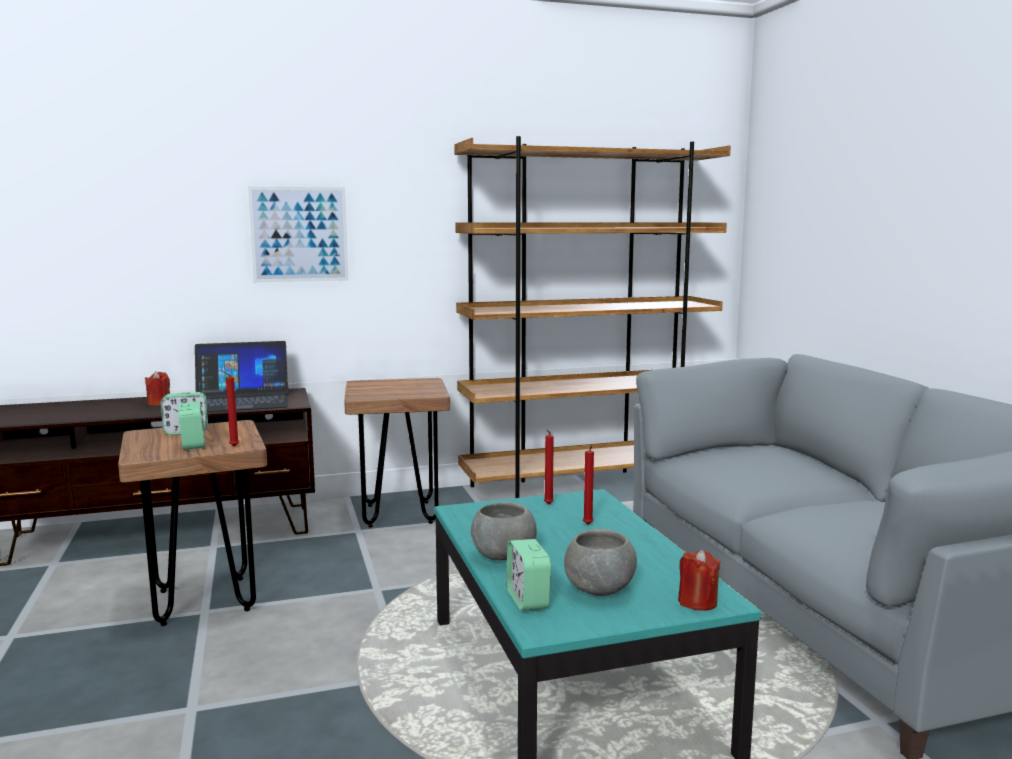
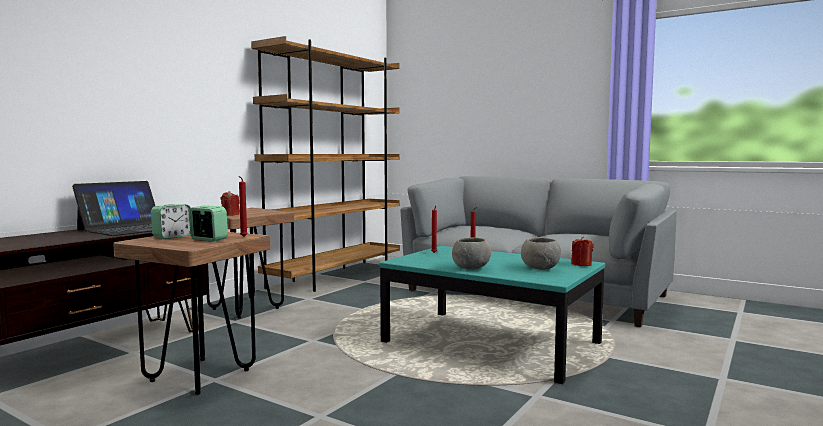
camera: 40 degrees left, 5 degrees down
(159, 403) = (55, 235): red candle -> red candle (230, 215)
(299, 234) = (148, 96): picture -> none
(527, 600) = (524, 276): alarm clock -> none

